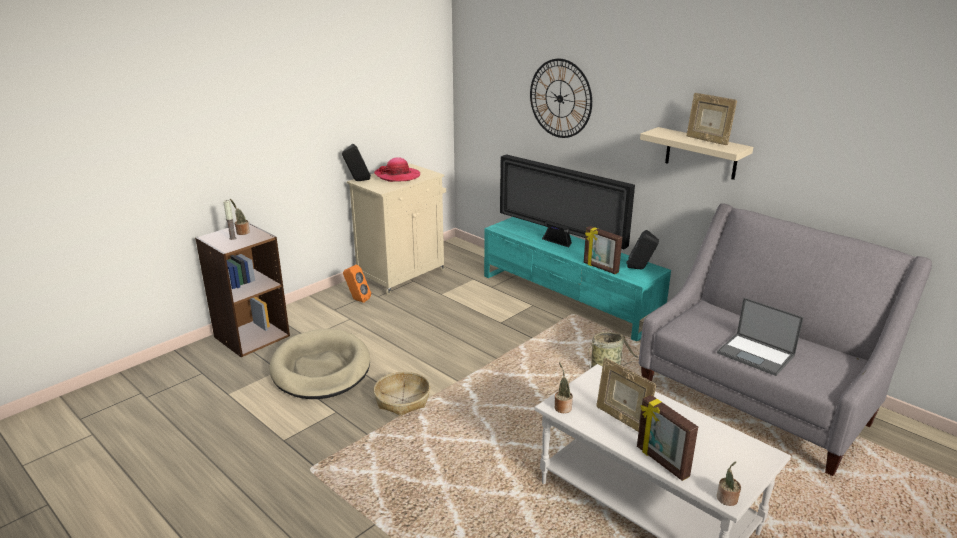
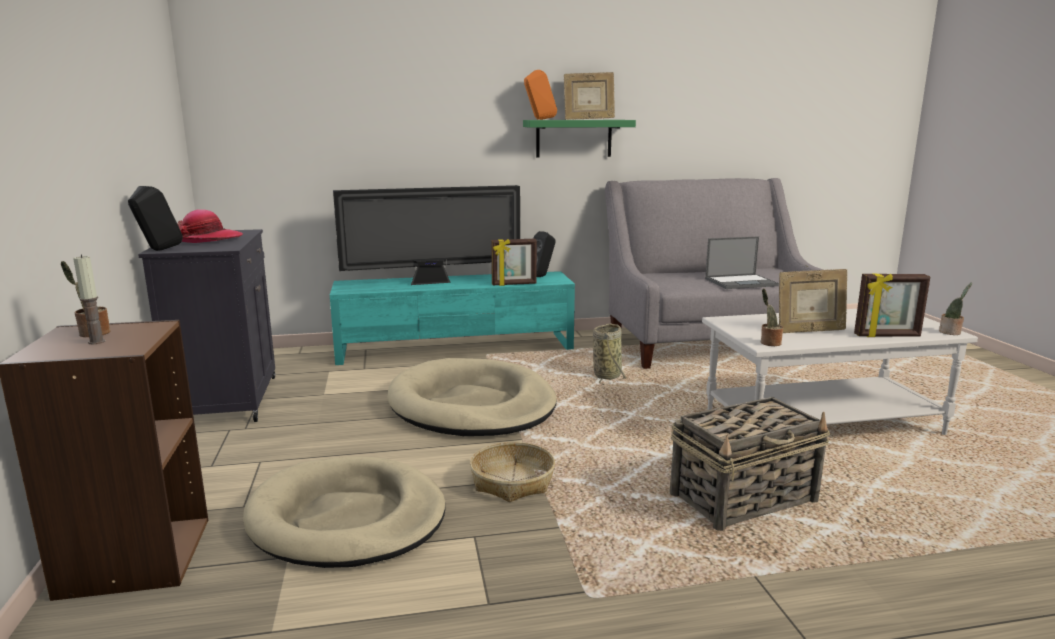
camera: 55 degrees left, 10 degrees down
(357, 300) = (223, 443): orange speaker -> orange speaker (539, 119)
(402, 274) = (227, 399): beige cabinet -> black cabinet
(469, 496) = (744, 498): none -> basket
(485, 345) = (472, 405): none -> beige dog bed
(560, 98) = (386, 110): wall clock -> none
(701, 153) = (574, 138): beige shelf -> green shelf

